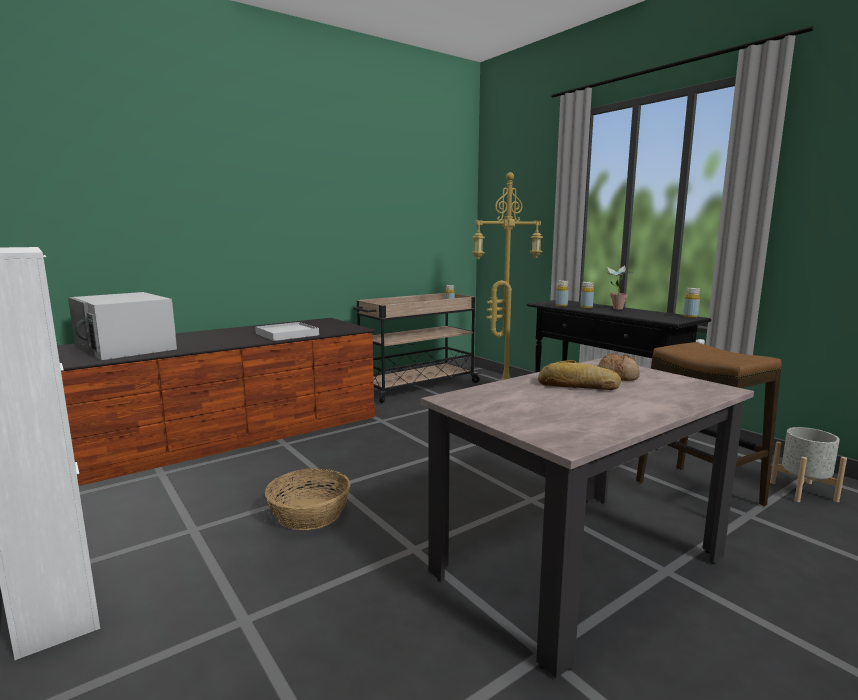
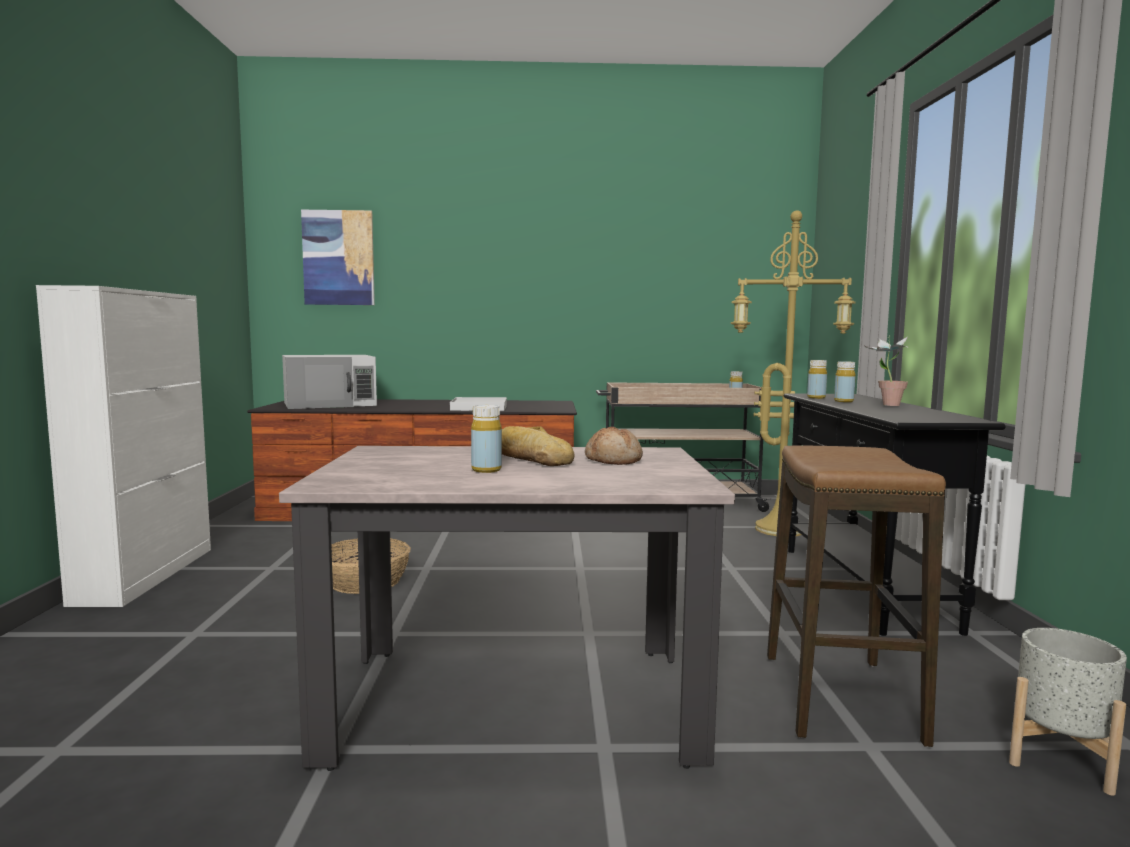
camera: 35 degrees right, 5 degrees down
(90, 189) = (338, 258): none -> picture
(126, 348) = (330, 404): white microwave -> white microwave turned 105 degrees counterclockwise
(690, 317) = (968, 419): yellow bottle -> yellow bottle (486, 470)

